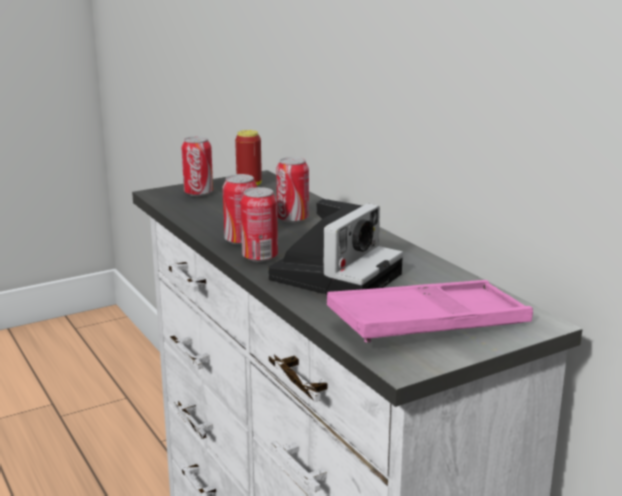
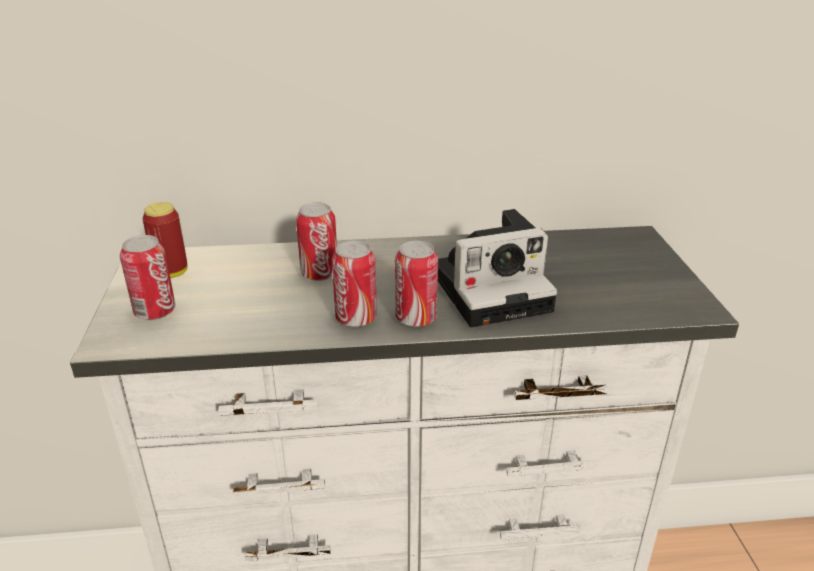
camera: 65 degrees left, 10 degrees up
(336, 275) = (493, 289): camera -> camera turned 105 degrees clockwise
(428, 323) = (622, 276): pink tray -> none

